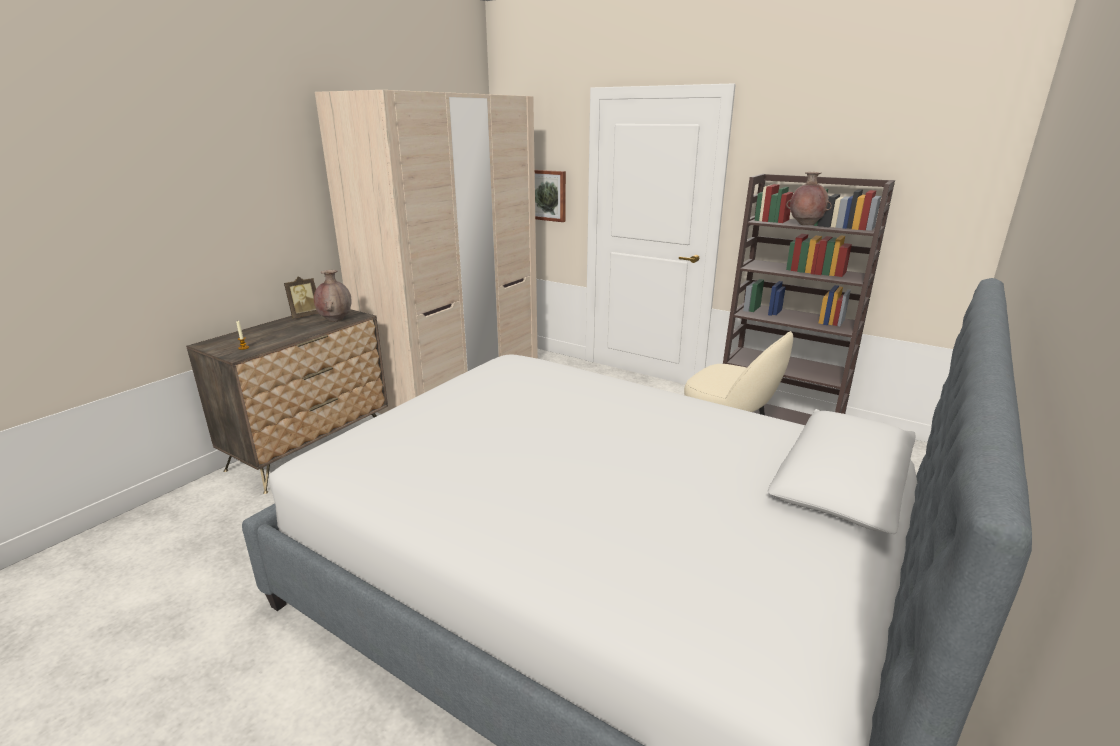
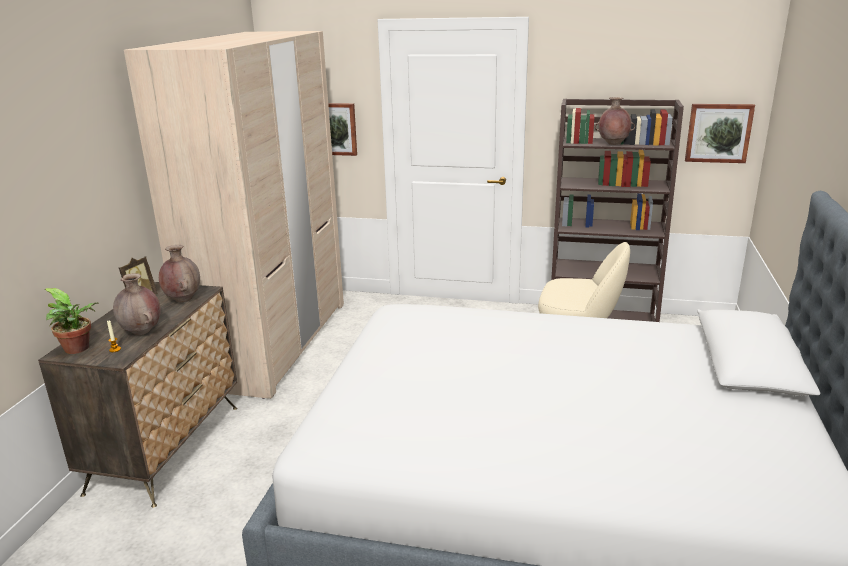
camera: 20 degrees left, 0 degrees up
(220, 343) = (79, 349): none -> potted plant
(277, 339) = (142, 332): none -> brown vase
(943, 223) = (718, 133): none -> picture

